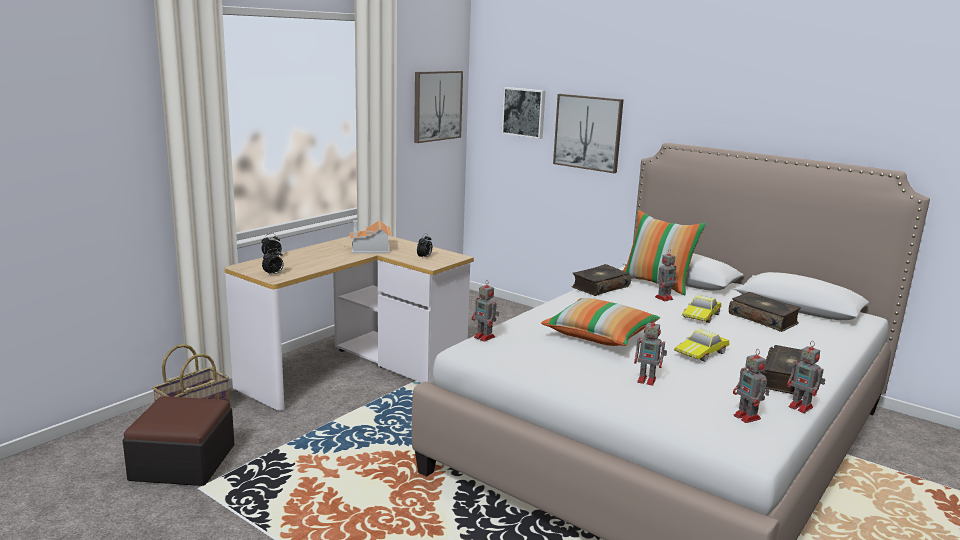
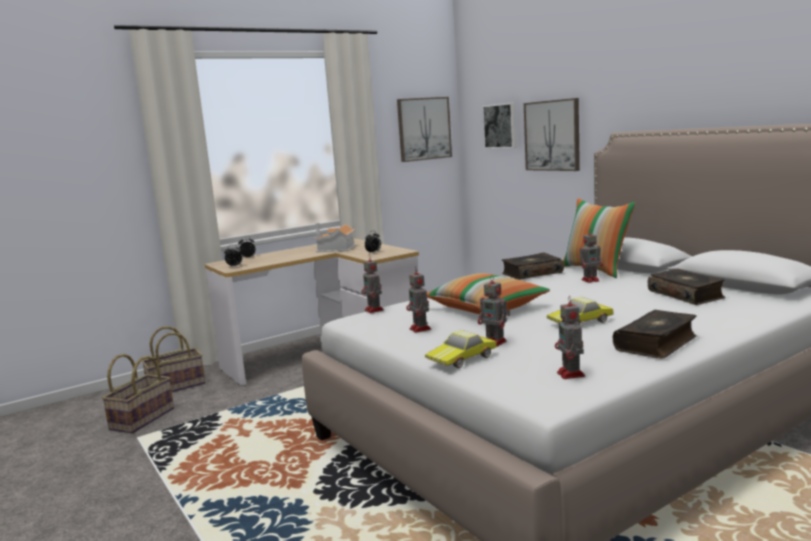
camera: 20 degrees right, 5 degrees down
(183, 462) = (142, 419): ottoman -> basket
(702, 316) = (616, 293): toy car -> toy car (463, 358)
(802, 407) = (647, 368): toy robot -> toy robot (420, 329)

